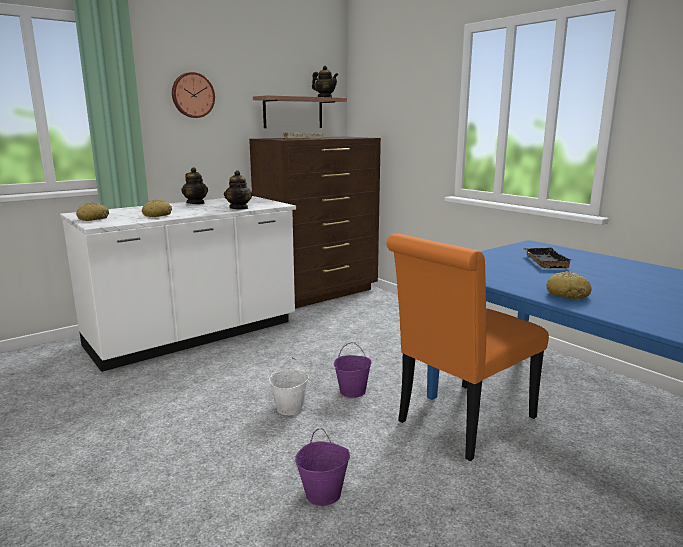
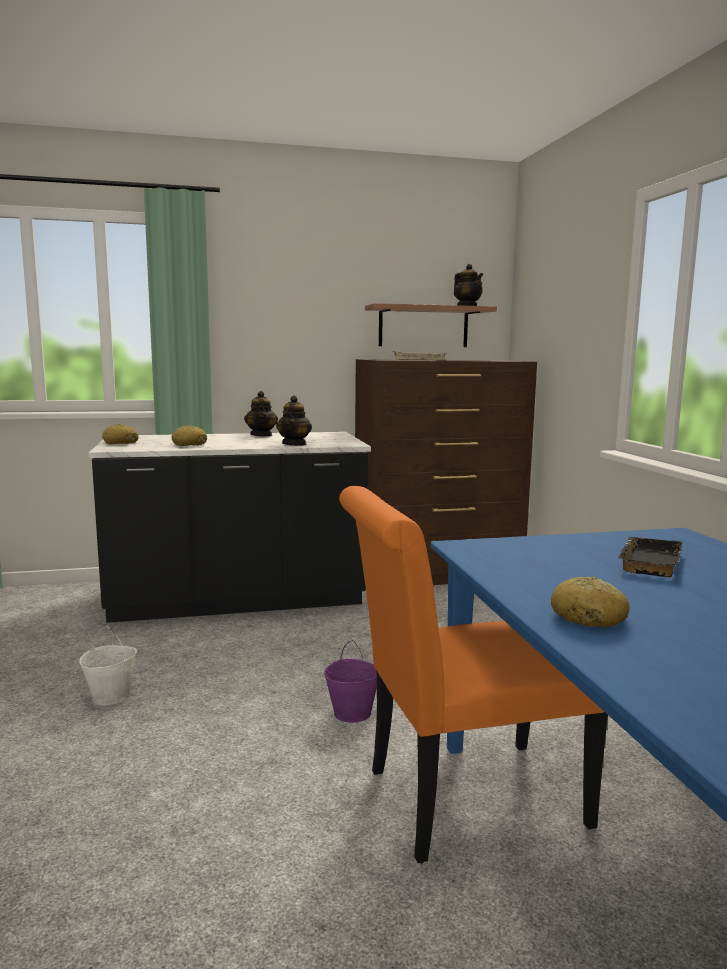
camera: 25 degrees right, 5 degrees down
(192, 95) = (283, 304): wall clock -> none
(194, 335) = (237, 600): white counter -> black counter
(290, 408) = (254, 714): white bucket -> white bucket (112, 696)
(324, 493) = (180, 840): purple bucket -> none

